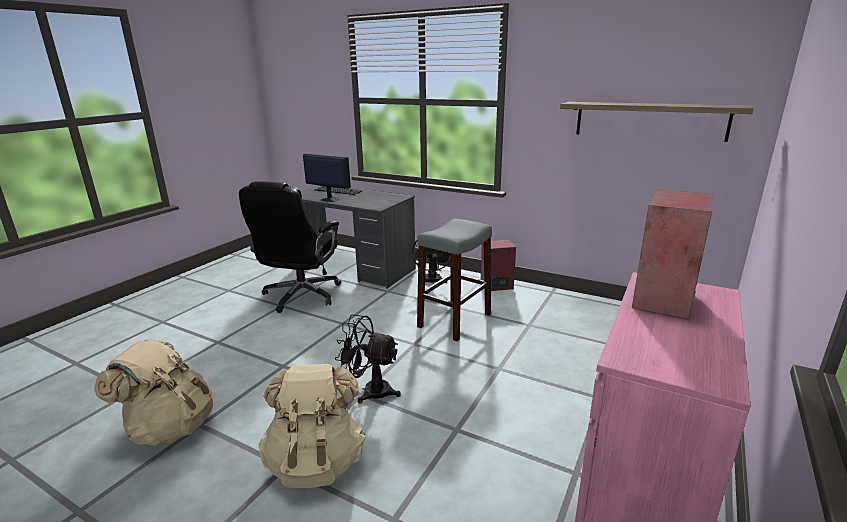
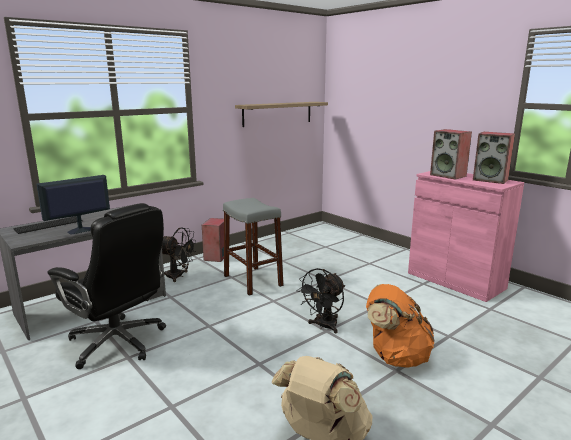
camera: 70 degrees left, 5 degrees down
(316, 462) = (395, 356): beige backpack -> orange backpack
(693, 350) = (491, 180): none -> speaker

